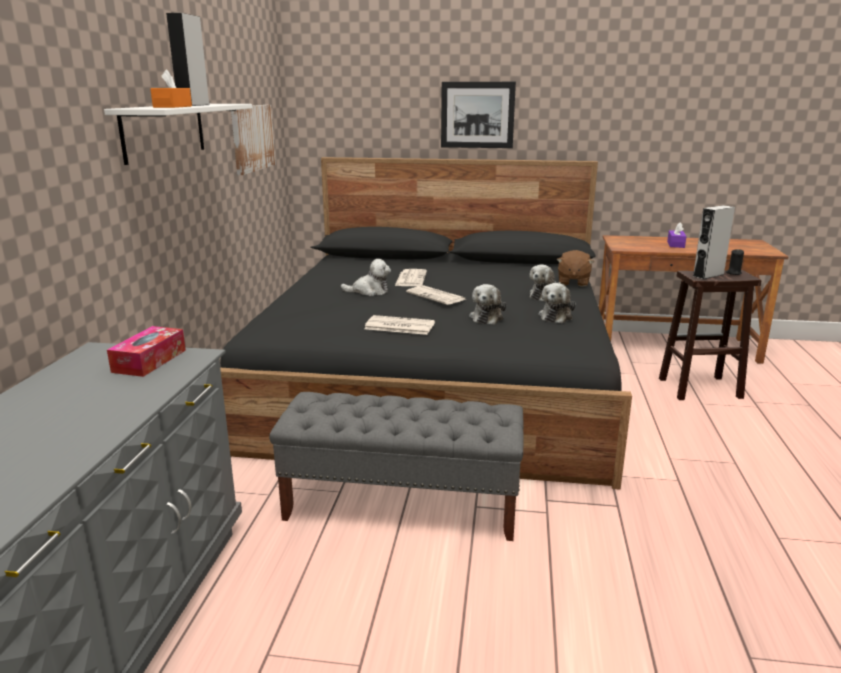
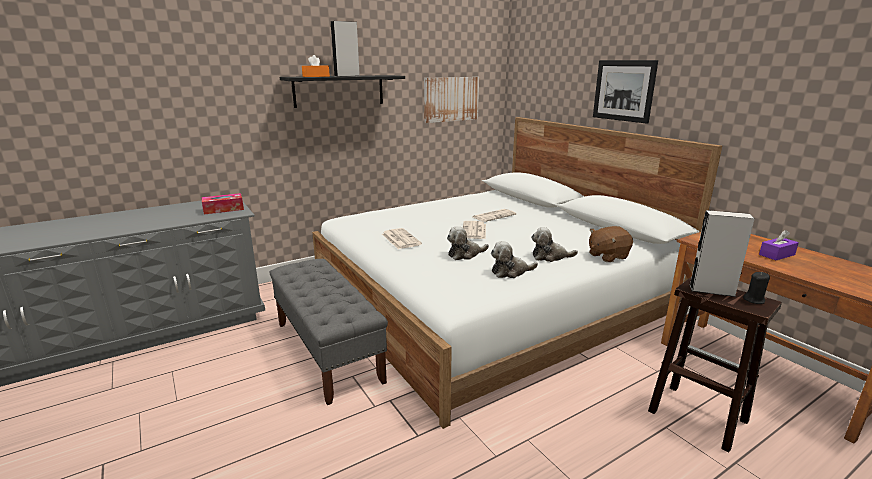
camera: 50 degrees right, 0 degrees up
(164, 131) = (339, 91): white shelf -> black shelf
(369, 291) = (449, 216): plush toy -> none
(437, 381) = (490, 300): black bed -> white bed

